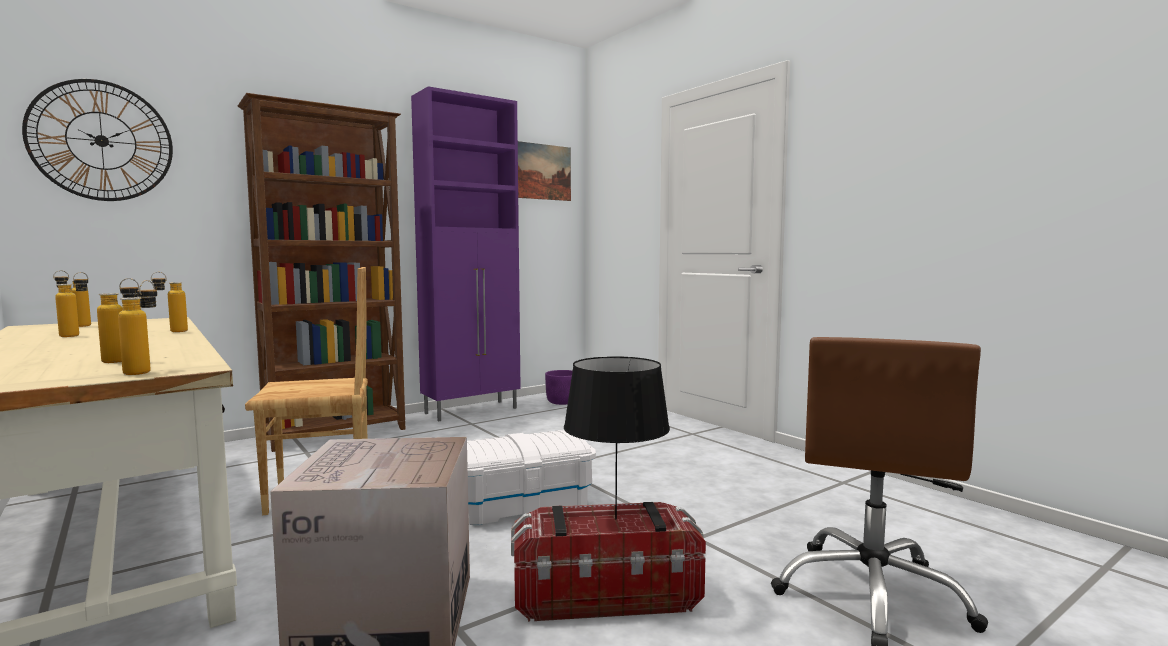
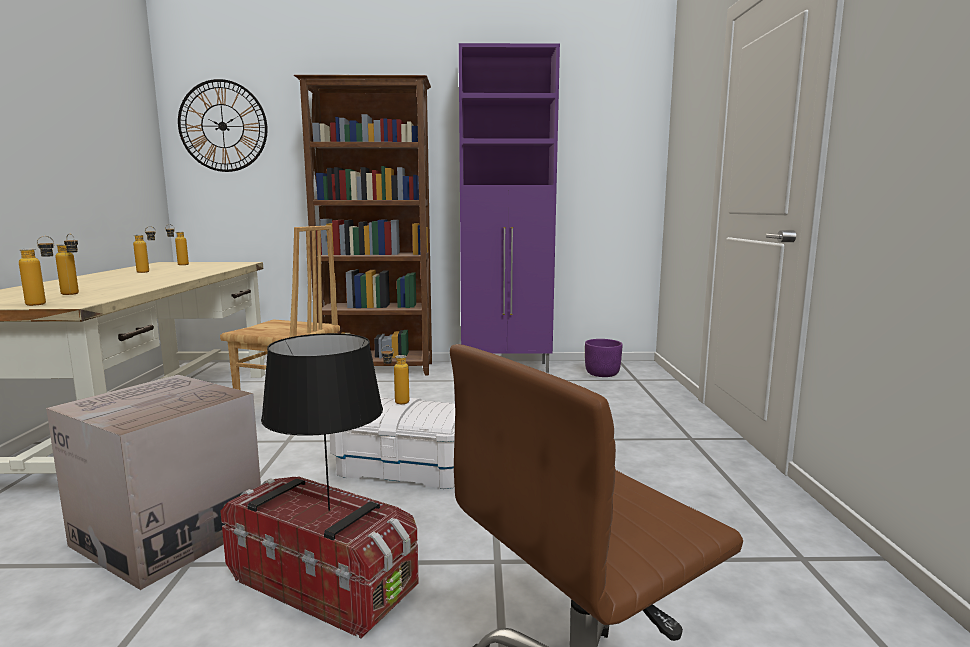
camera: 35 degrees right, 5 degrees up
(171, 331) = (197, 273): bottle -> bottle (396, 402)
(542, 172) = (610, 120): picture -> none

